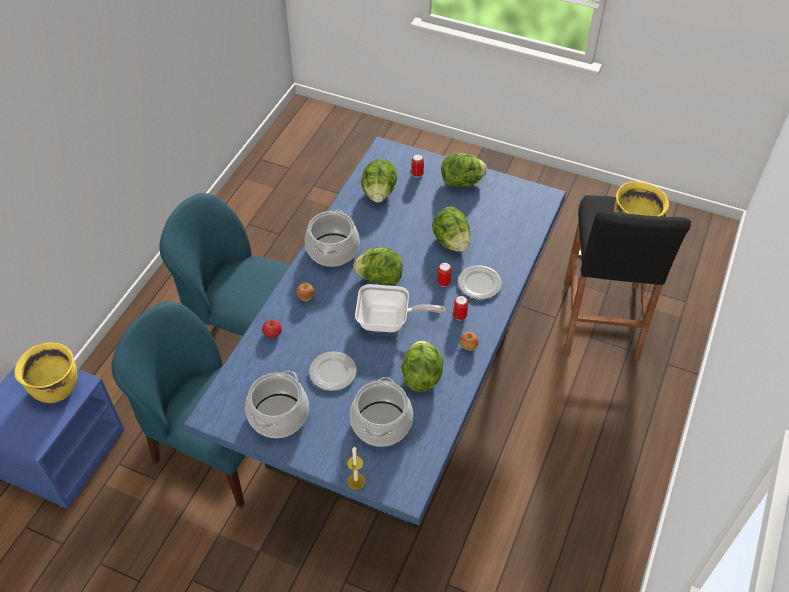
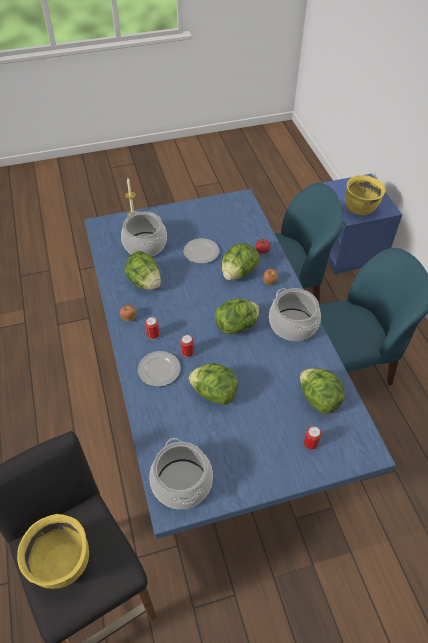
camera: 140 degrees right, 0 degrees up
(278, 415) = (207, 217): cooking pot -> cooking pot (182, 483)
(389, 321) = (198, 301): frying pan -> none
(462, 182) = (262, 466): lettuce -> lettuce (238, 273)

